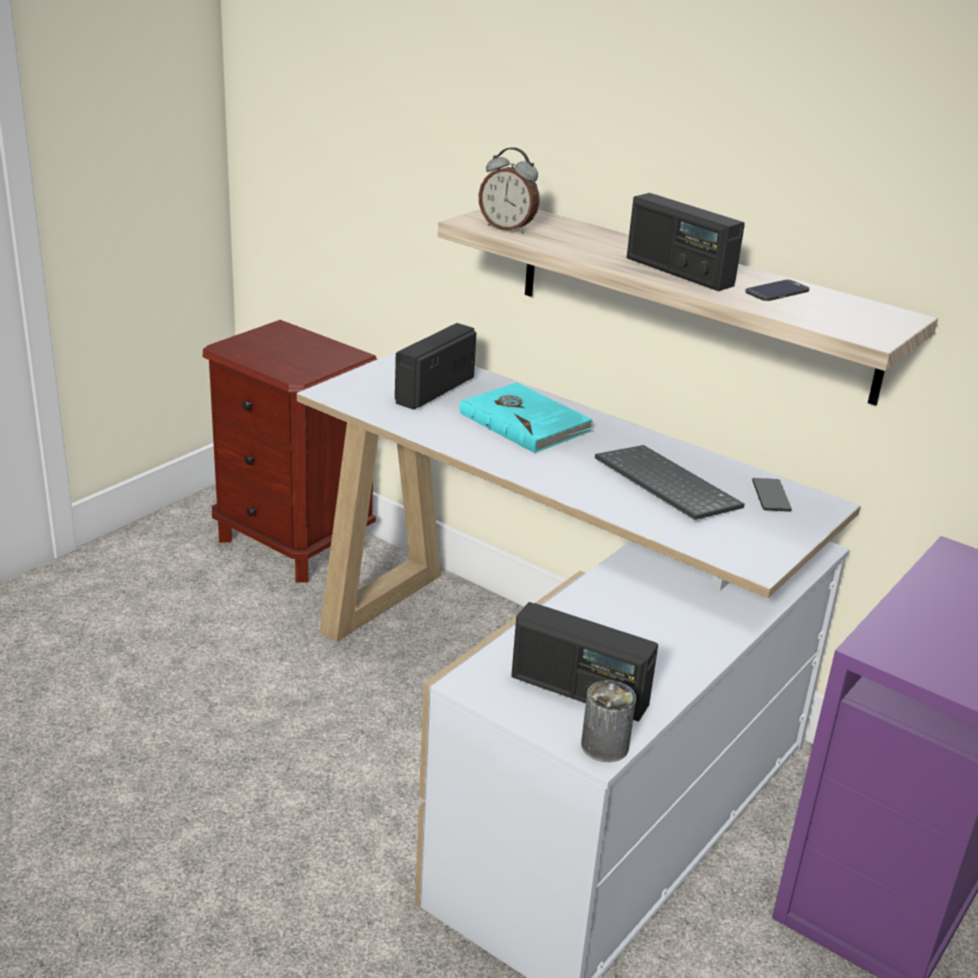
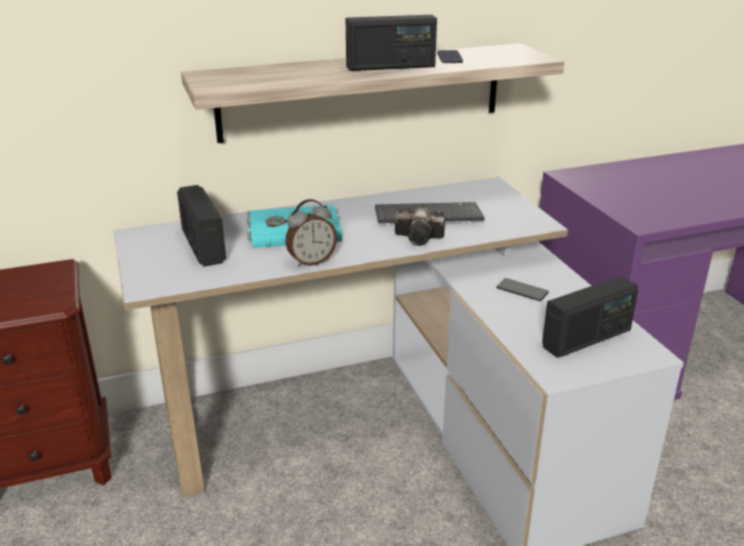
camera: 55 degrees left, 0 degrees up
(507, 228) = (243, 82): alarm clock -> alarm clock (311, 261)
(603, 495) = (421, 238): none -> camera
(604, 746) = (648, 350): can -> none
(771, 496) = (468, 193): phone -> phone (522, 290)

